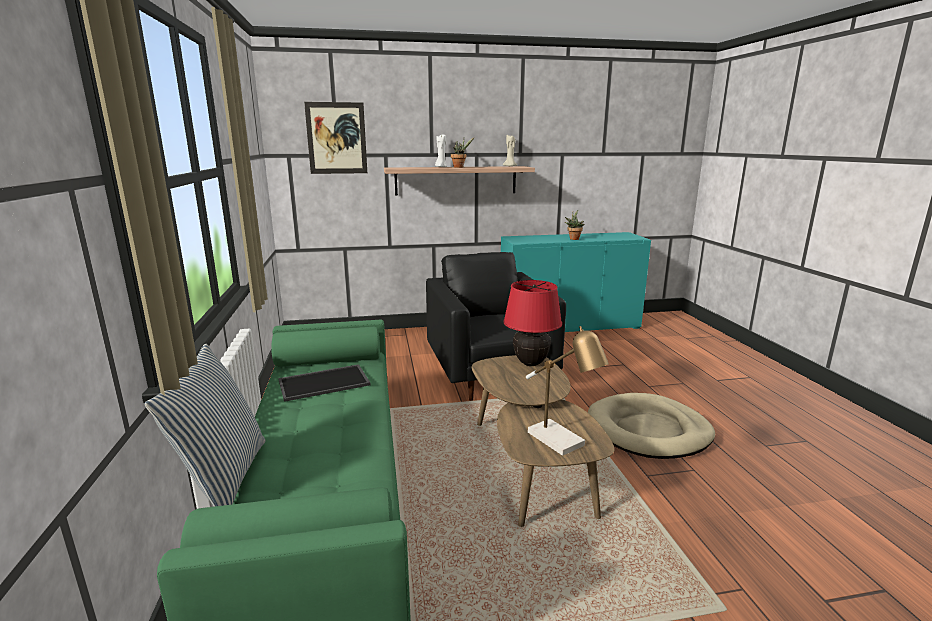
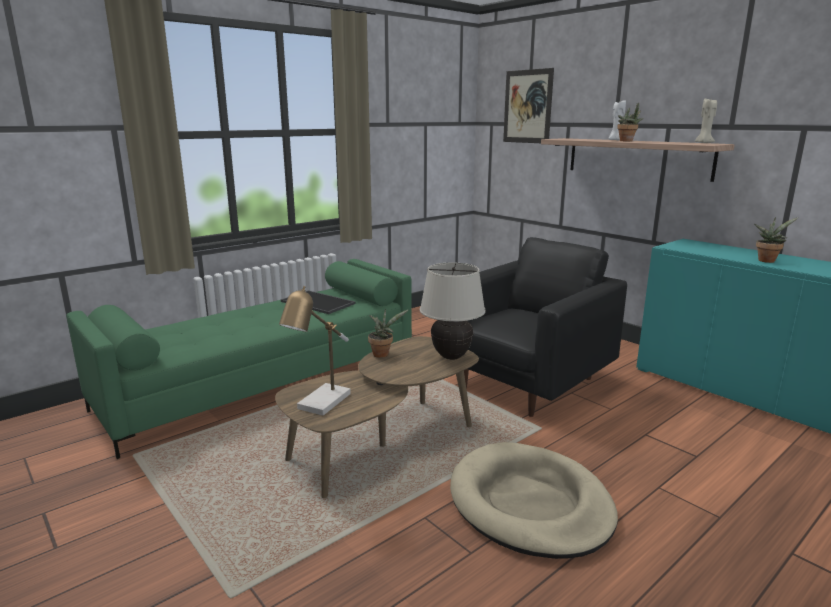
camera: 60 degrees right, 0 degrees up
(223, 478) = (185, 316): pillow -> none
(498, 386) = (382, 354): none -> potted plant
(530, 363) = (451, 356): red table lamp -> beige table lamp

